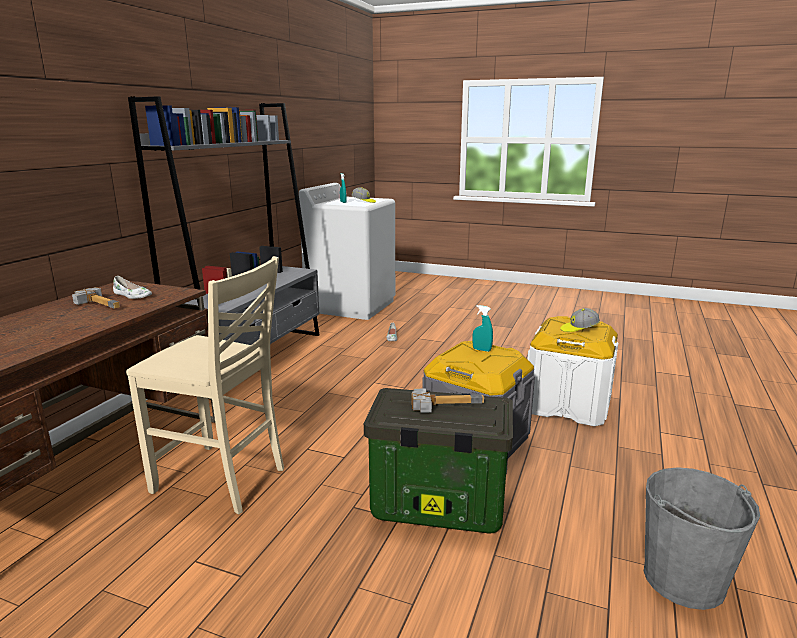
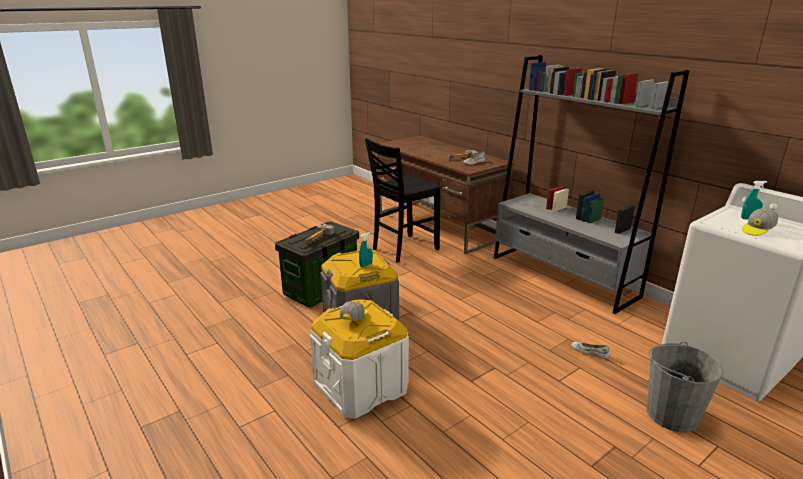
camera: 120 degrees right, 5 degrees up
(222, 480) = (403, 249): beige chair -> black chair
(684, 580) = (197, 327): grey bucket -> grey bucket (671, 414)

